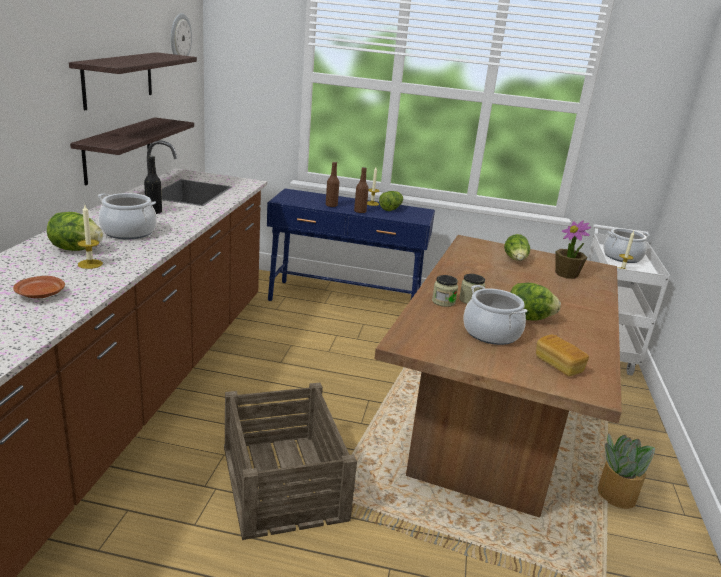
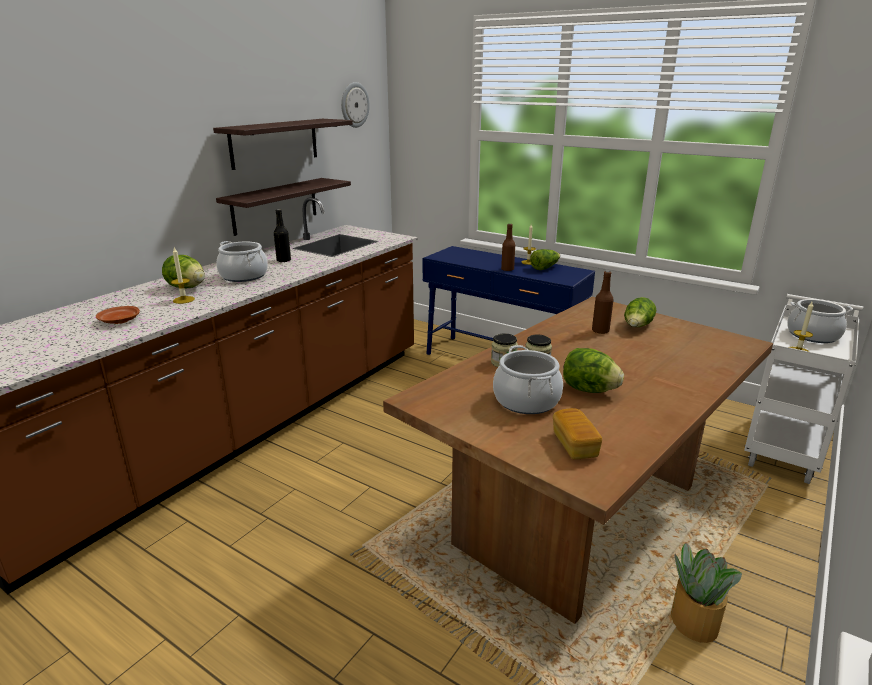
camera: 25 degrees right, 0 degrees up
(284, 481) = (330, 524): crate -> none
(331, 205) = (483, 263): brown bottle -> brown bottle (600, 331)
(566, 274) = (689, 347): potted plant -> none

